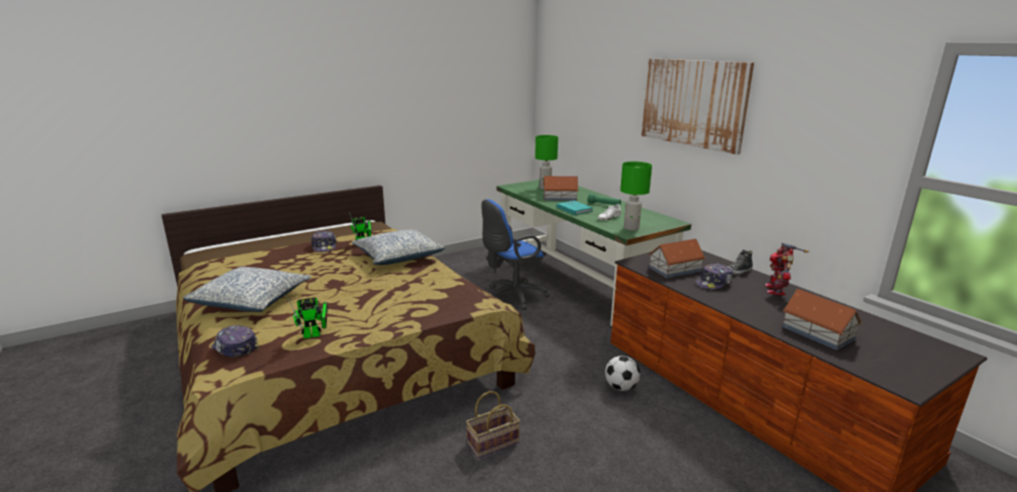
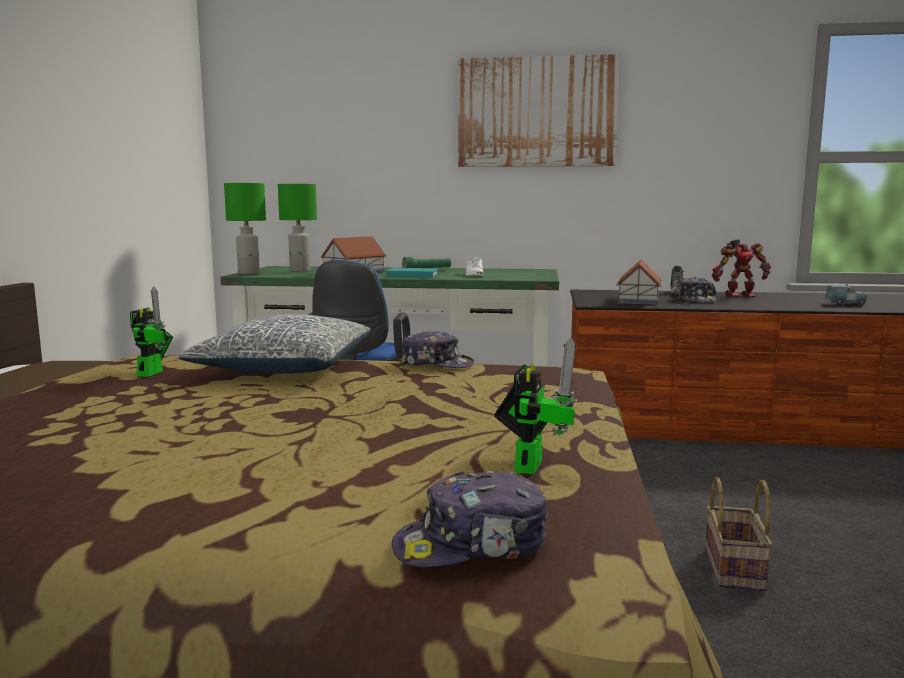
camera: 50 degrees left, 10 degrees down
(252, 300) = (205, 488): pillow -> none
(324, 246) = (76, 393): cap -> cap (436, 364)
(621, 387) = (676, 462): football -> none
(631, 228) = (528, 276): green table lamp -> green table lamp (249, 273)
(777, 290) = (739, 295): toy robot -> toy robot turned 60 degrees counterclockwise
(817, 332) = (845, 304): toy house -> blue toy car

